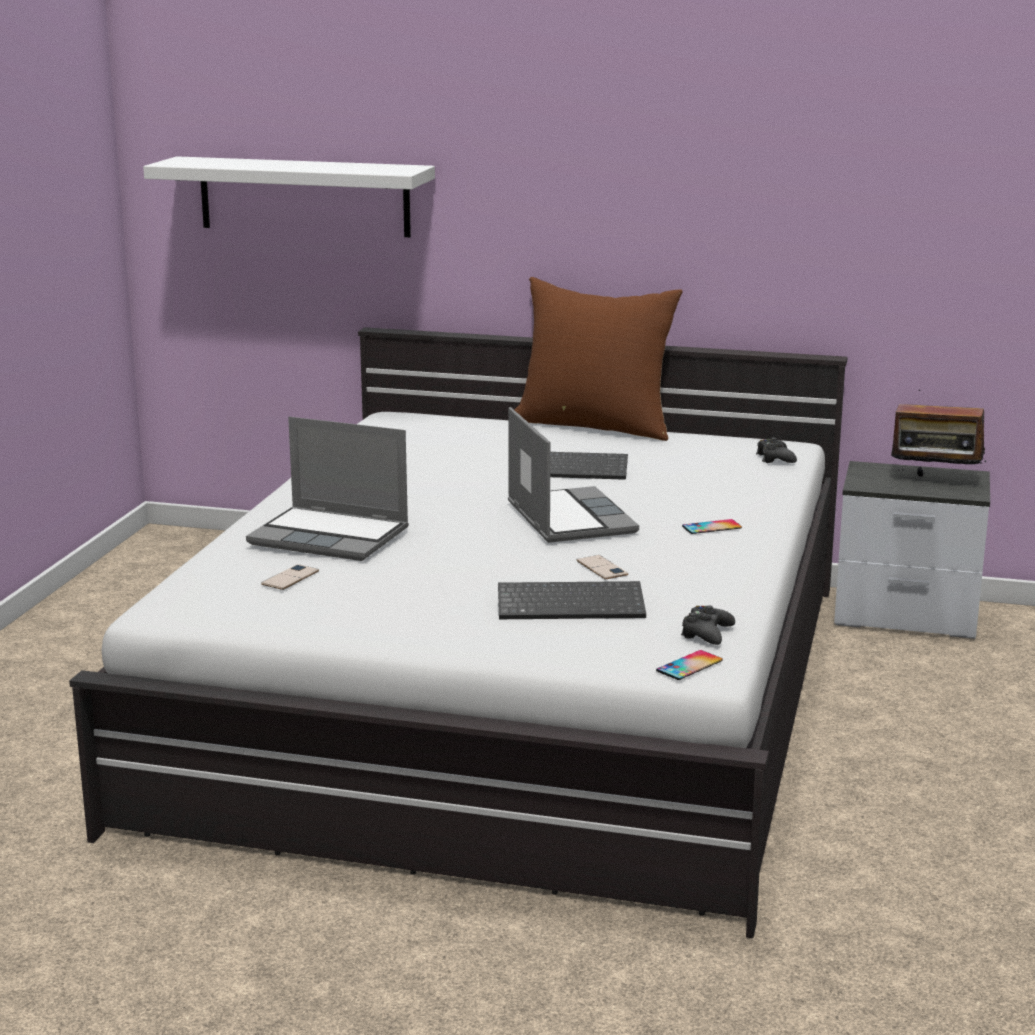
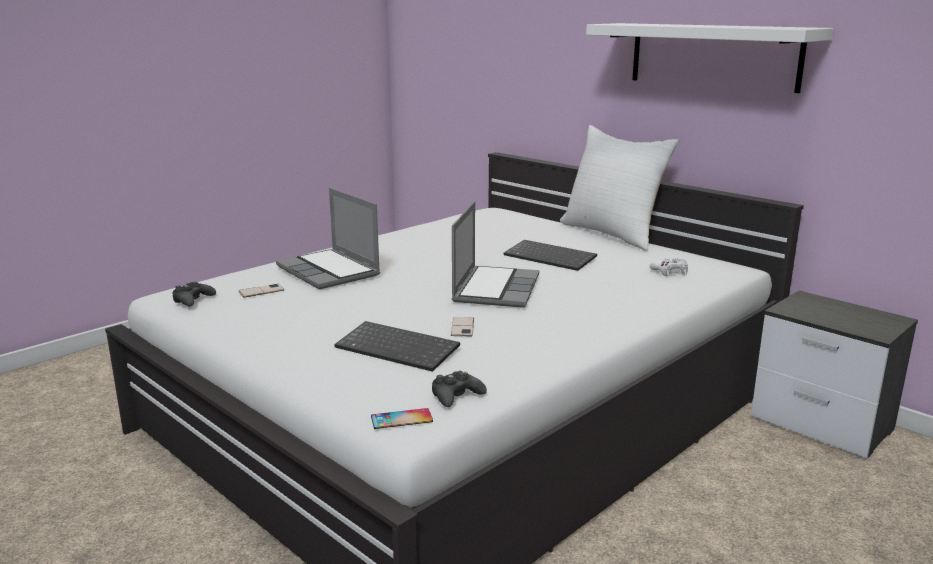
camera: 30 degrees right, 0 degrees up
(304, 196) = (471, 65): white shelf -> white shelf (713, 56)
(595, 425) = (612, 234): brown pillow -> white pillow
(711, 527) = (588, 315): phone -> none
(727, 462) = (670, 272): none -> white game controller
(775, 458) = (711, 275): black game controller -> black game controller (193, 300)
(935, 480) = (856, 318): radio -> none

